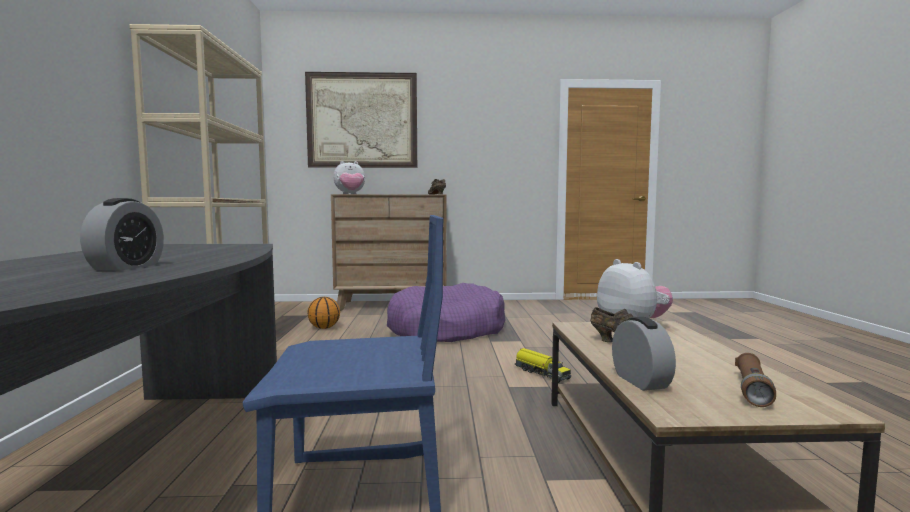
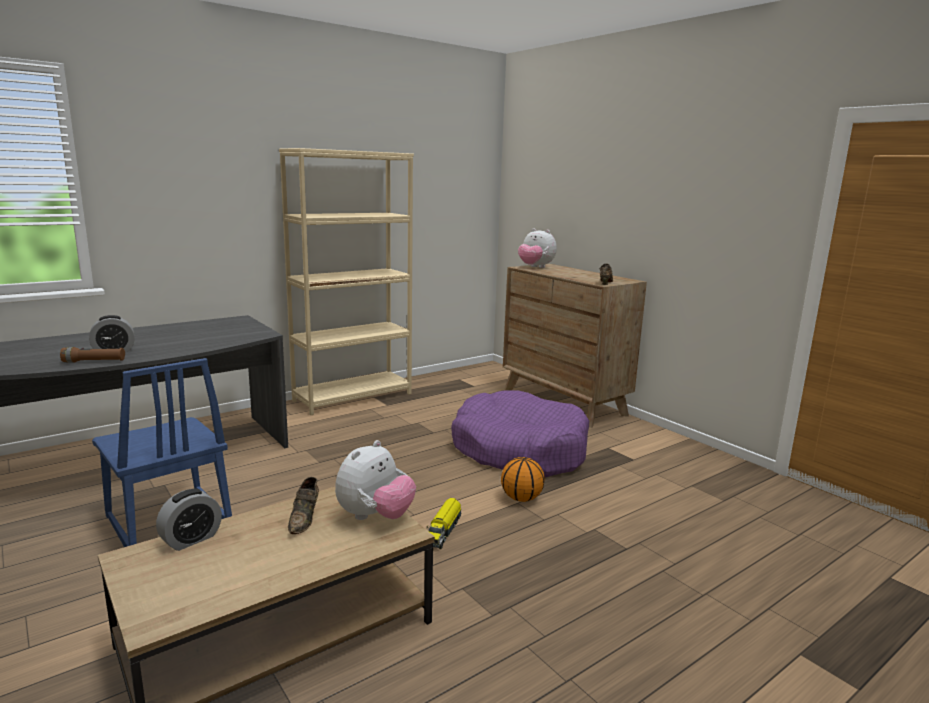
camera: 55 degrees right, 10 degrees up
(324, 327) = (448, 404): basketball -> basketball (522, 498)
(362, 120) = (575, 177): picture -> none
(752, 390) = (190, 589): brown flashlight -> brown flashlight (94, 361)

